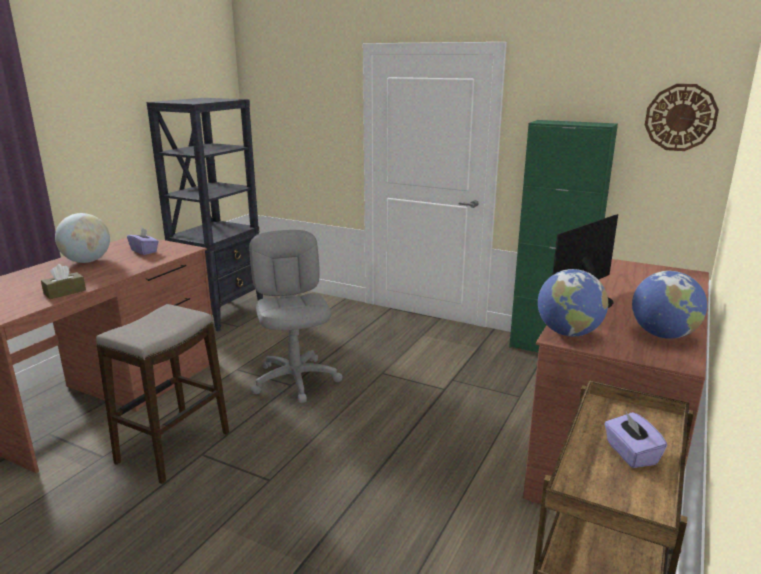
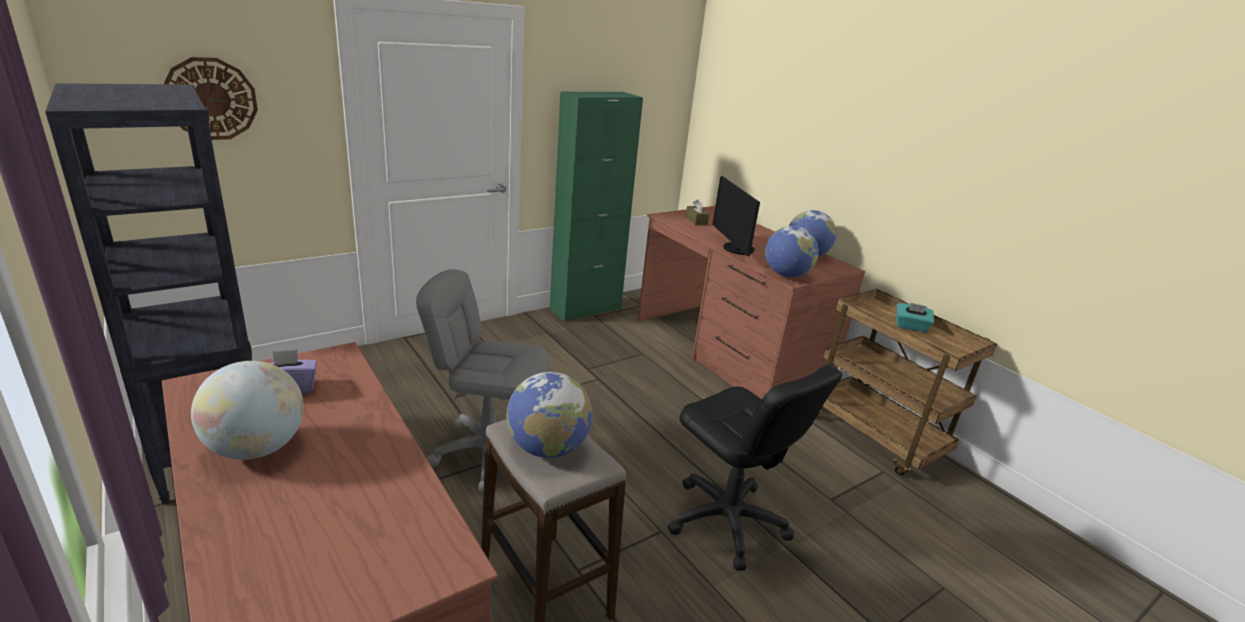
camera: 65 degrees left, 5 degrees up
(65, 292) = (407, 489): brown tissue box -> brown tissue box (696, 220)
(151, 323) = (548, 448): none -> globe
(310, 514) = (727, 521): none -> black office chair
(630, 453) = (910, 327): purple tissue box -> turquoise tissue box
(680, 117) = (661, 84): wall clock -> wall clock (211, 99)

